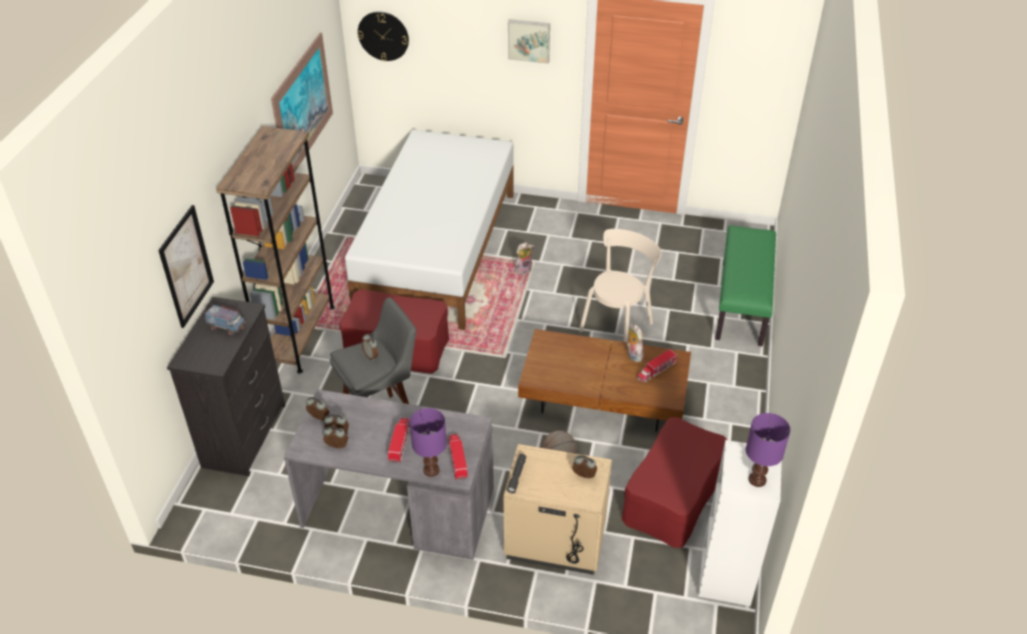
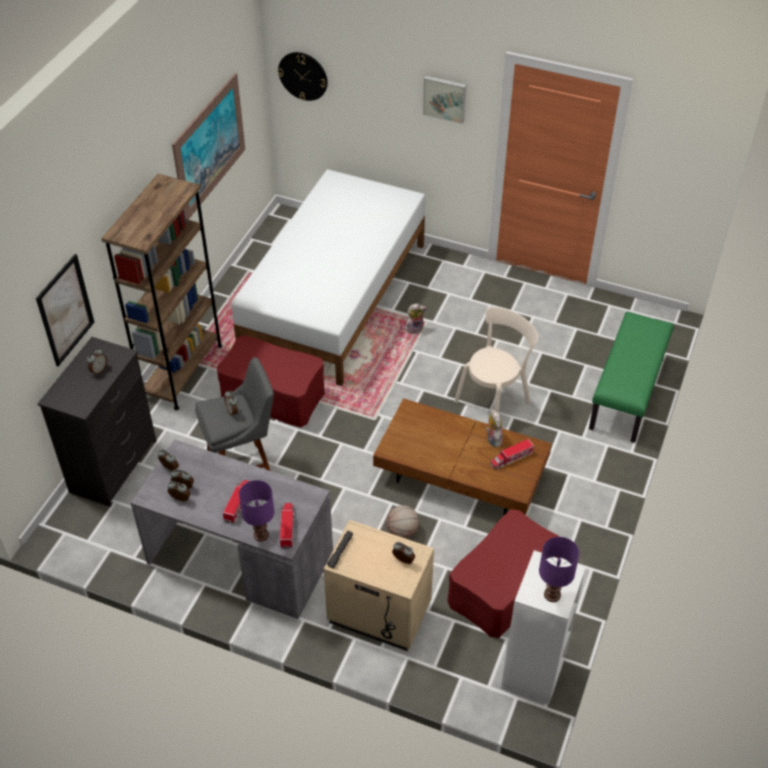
camera: 10 degrees right, 5 degrees up
(227, 327) = (98, 370): toy truck -> alarm clock

